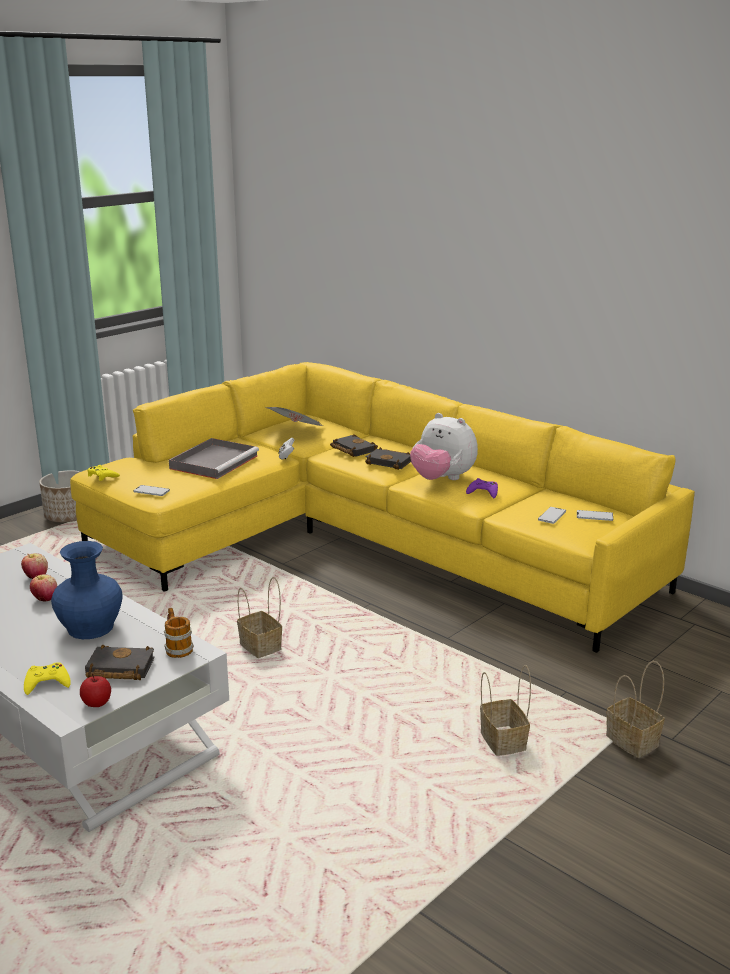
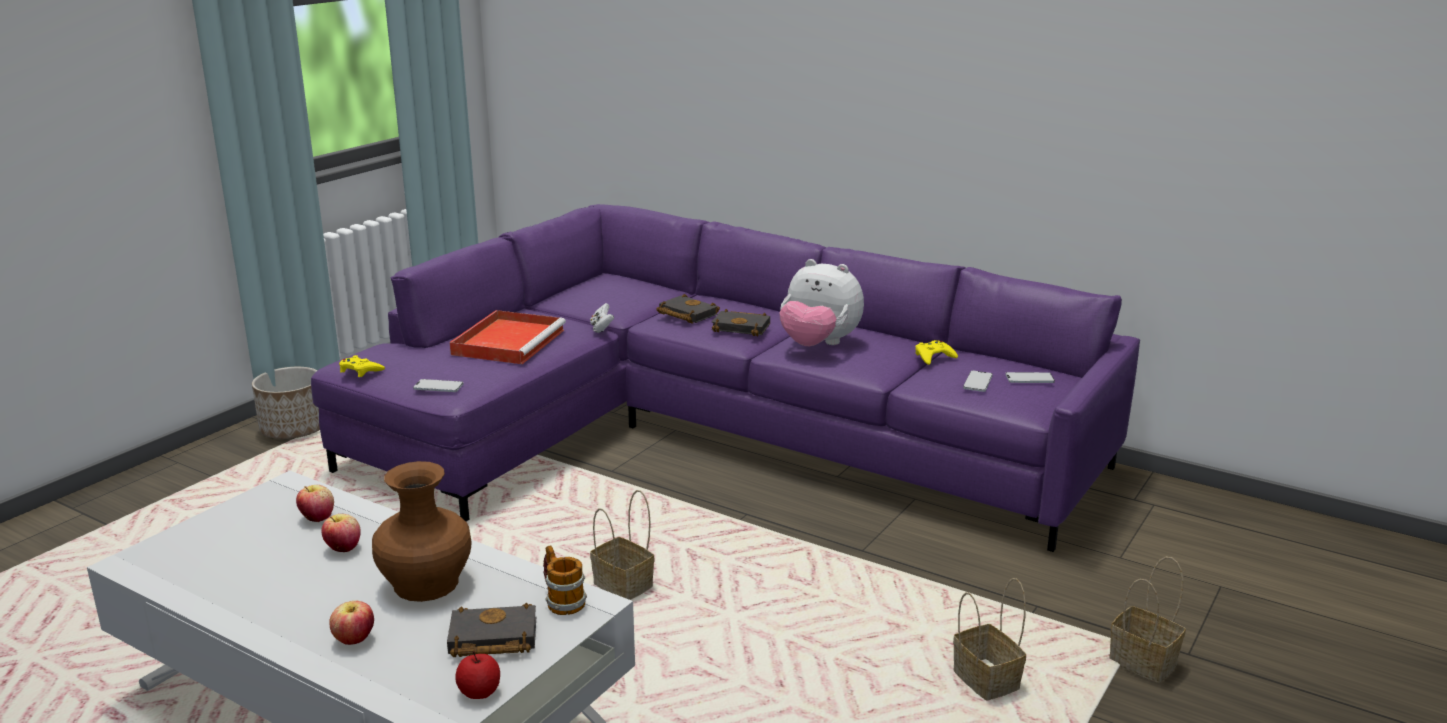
camera: 10 degrees left, 0 degrees up
(29, 660) = (354, 640): none -> apple
(47, 683) = (394, 670): yellow game controller -> yellow game controller (934, 357)
(91, 627) = (426, 583): blue vase -> brown vase
(214, 461) = (509, 341): grey tray -> red tray
(297, 432) = (604, 296): newspaper -> none
(366, 543) = (710, 435): yellow sofa -> purple sofa
(483, 492) = (878, 358): purple game controller -> none

